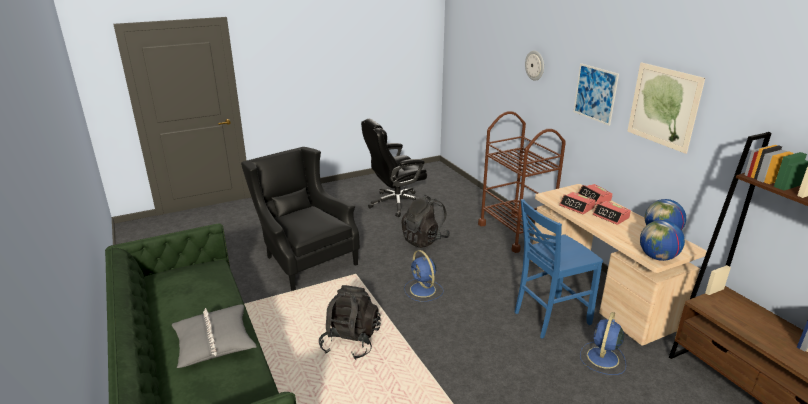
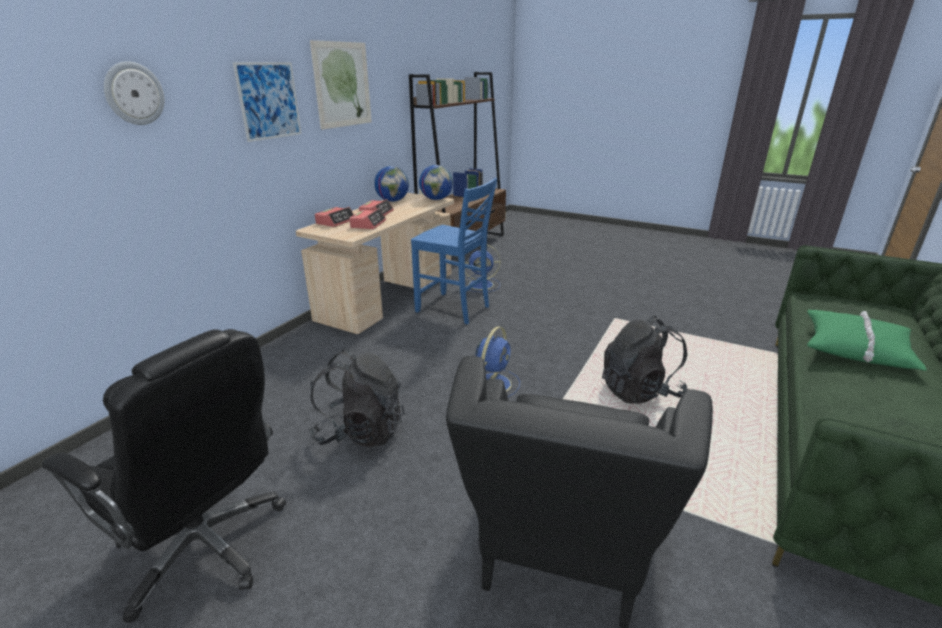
camera: 125 degrees left, 0 degrees up
(214, 342) = (856, 348): grey pillow -> green pillow
(515, 232) = (279, 363): brown cart -> none

